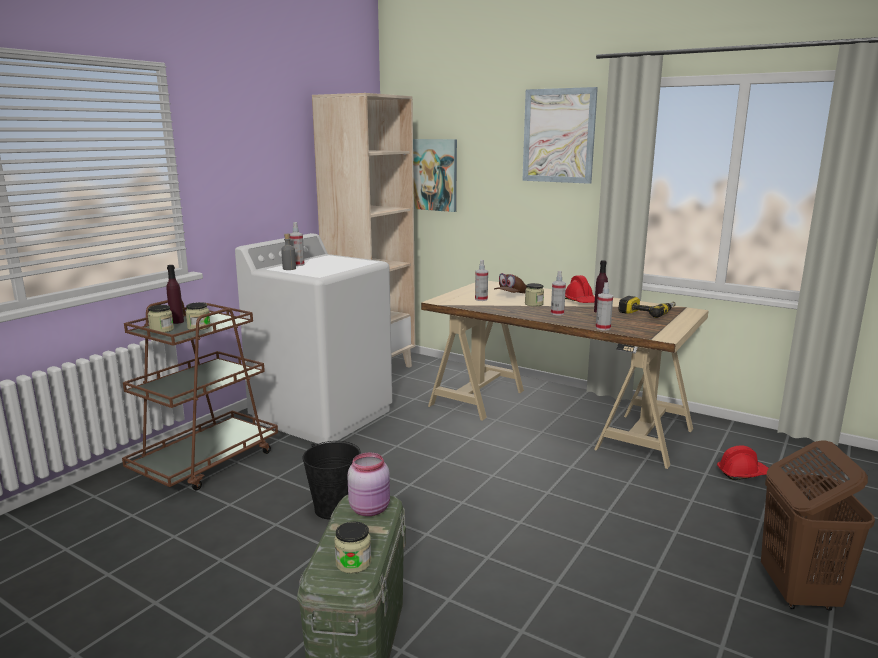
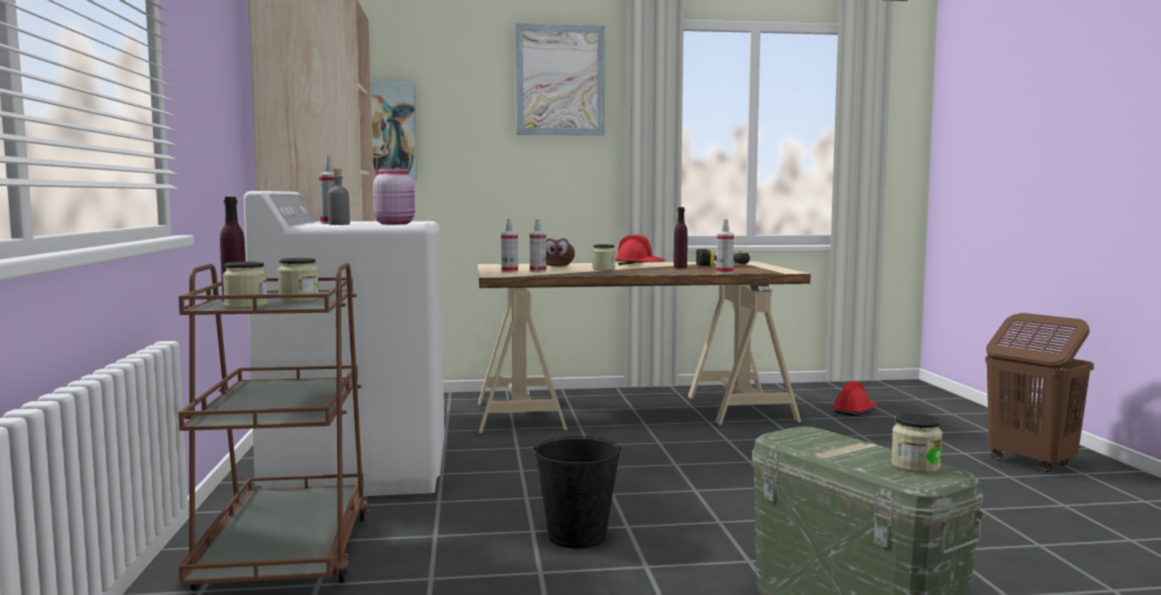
camera: 40 degrees left, 10 degrees down
(371, 509) = (813, 437): pink jar -> pink jar (395, 224)
(557, 313) = (650, 271): spray bottle -> spray bottle (509, 272)

